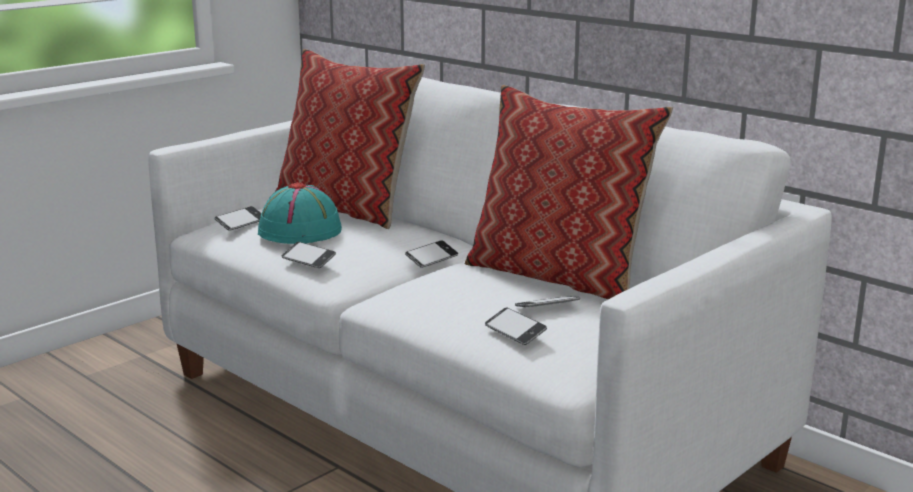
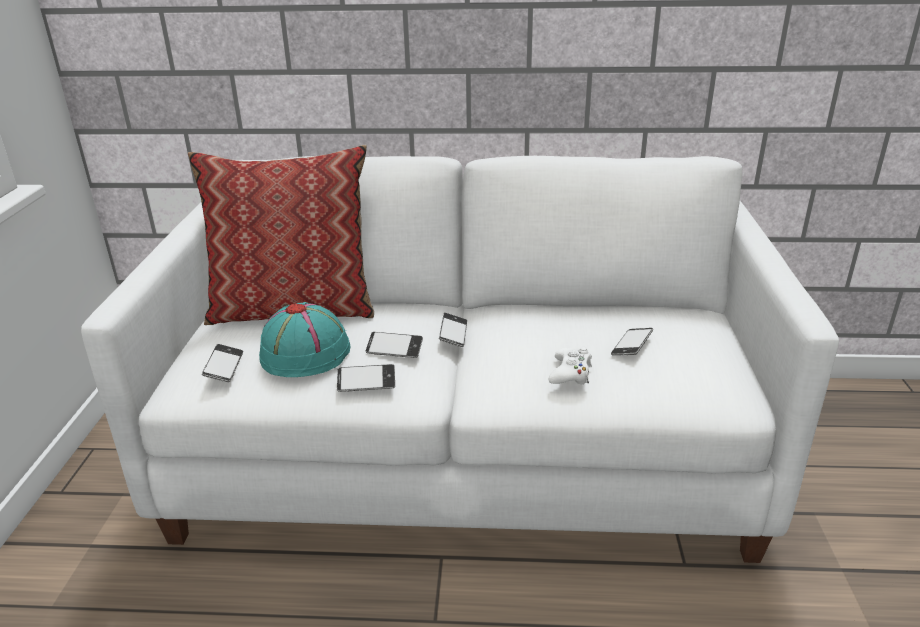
camera: 40 degrees left, 10 degrees up
(458, 304) = (570, 373): none -> white game controller
(515, 331) = (654, 380): phone -> phone (394, 349)
(559, 276) = (579, 312): pillow -> none

